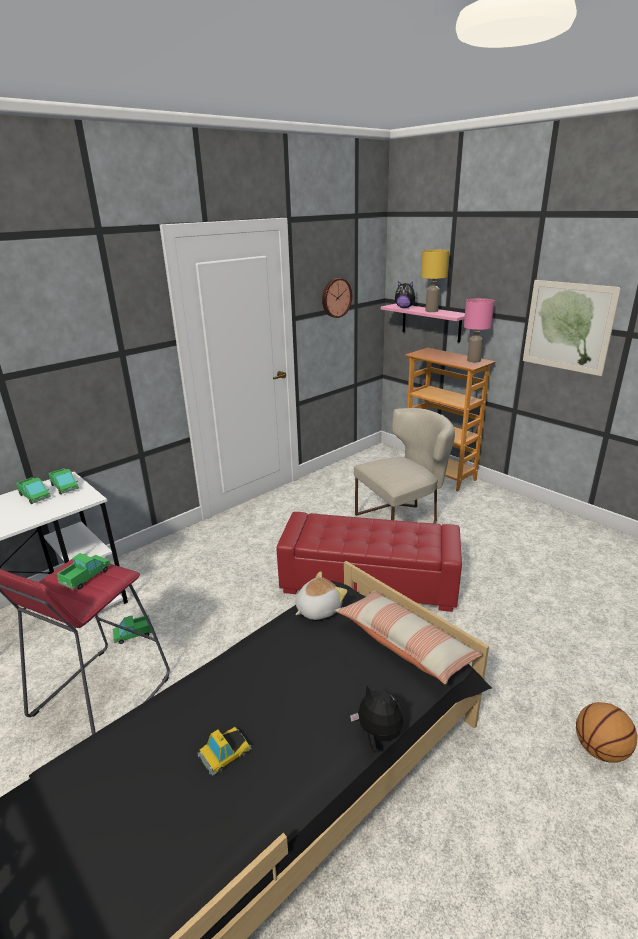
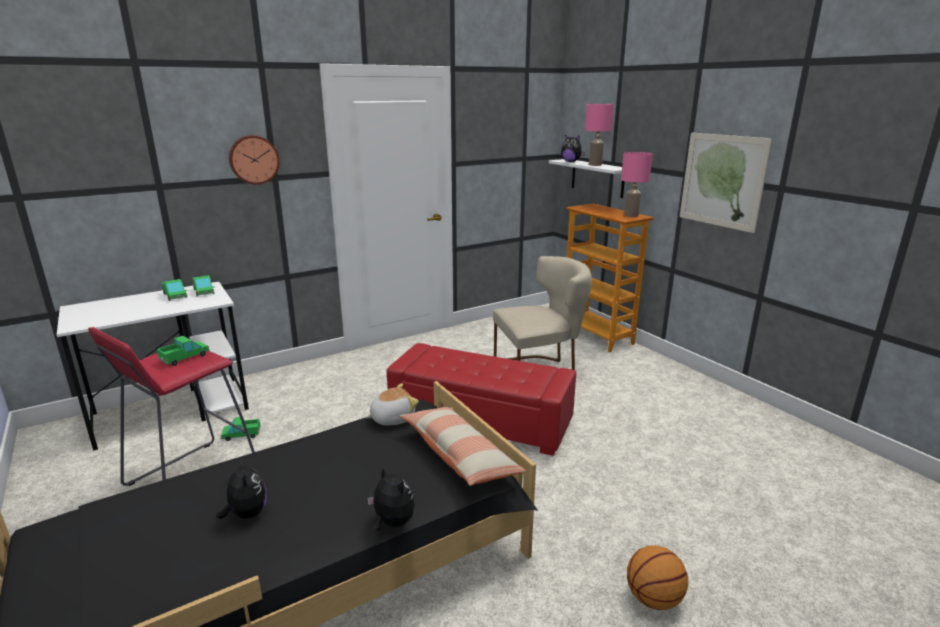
camera: 10 degrees right, 5 degrees down
(225, 752) = (246, 514): toy car -> plush toy
(335, 297) = (501, 148): wall clock -> wall clock (253, 159)
(431, 322) = (597, 178): pink shelf -> white shelf
(432, 311) = (595, 165): yellow table lamp -> pink table lamp

